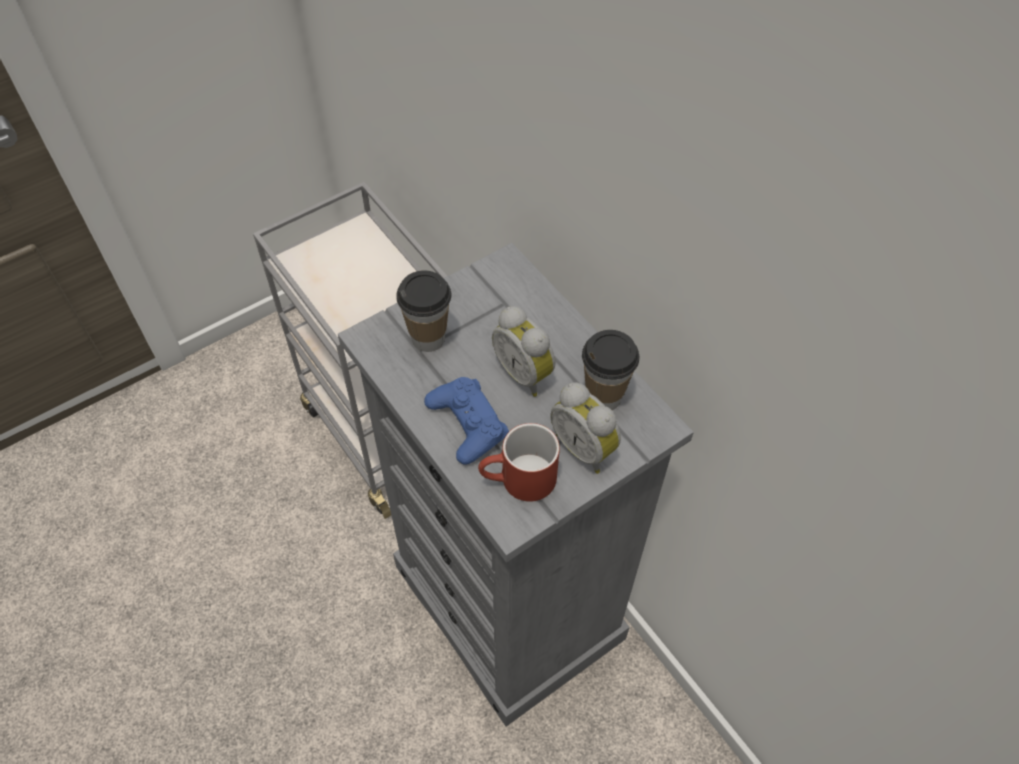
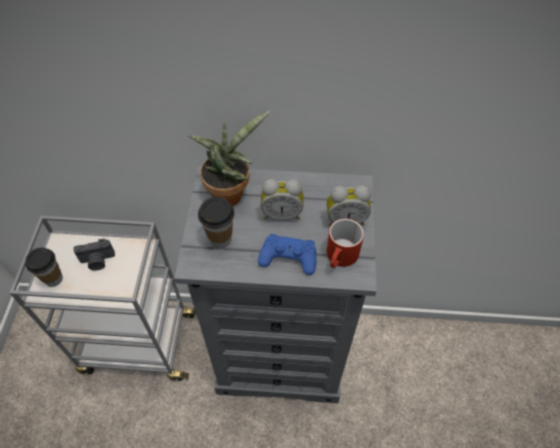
camera: 50 degrees left, 0 degrees up
(370, 279) = (97, 261): none -> camera
(504, 300) = (230, 192): none -> potted plant
(604, 397) = (324, 193): cup -> cup (53, 279)

